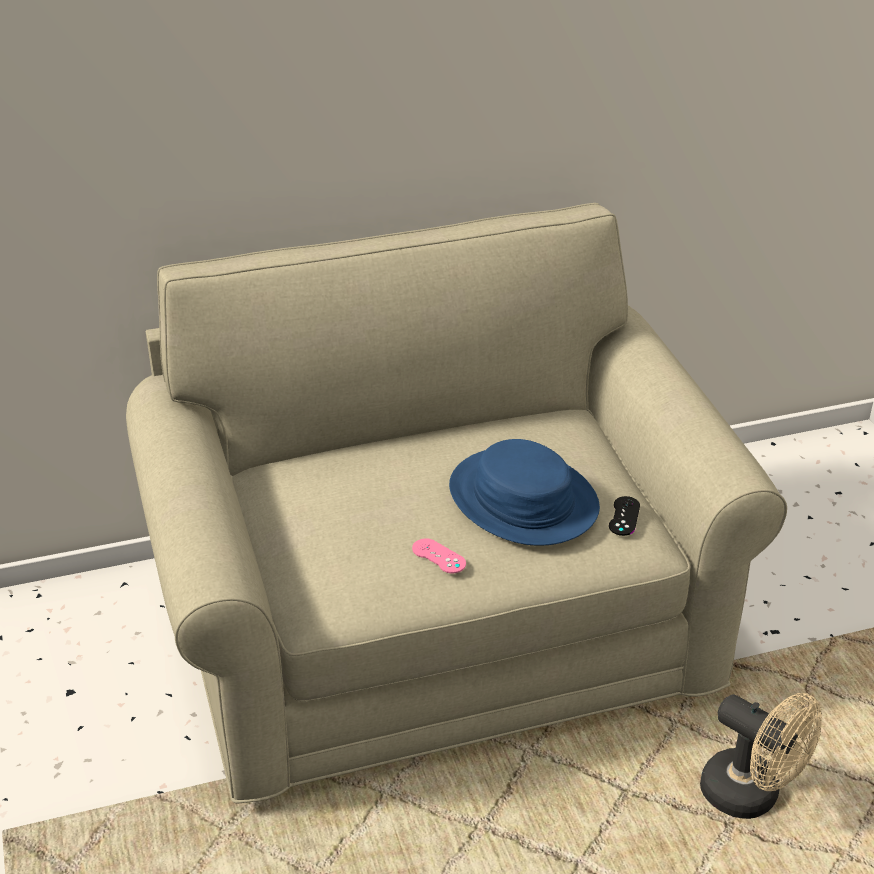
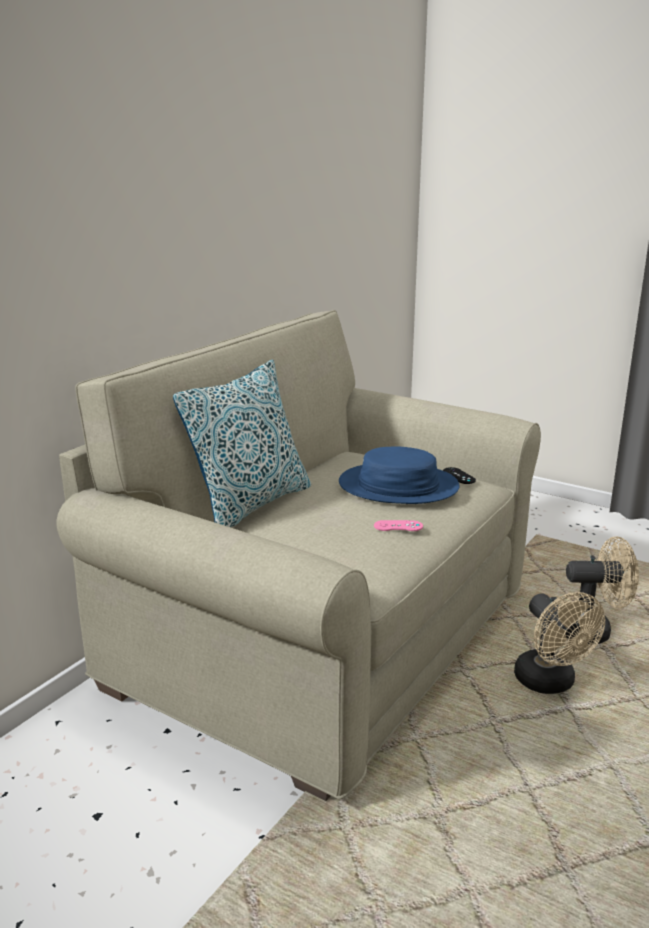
camera: 40 degrees left, 15 degrees down
(344, 451) = (250, 505): none -> pillow
(604, 825) = (550, 683): none -> beige fan

